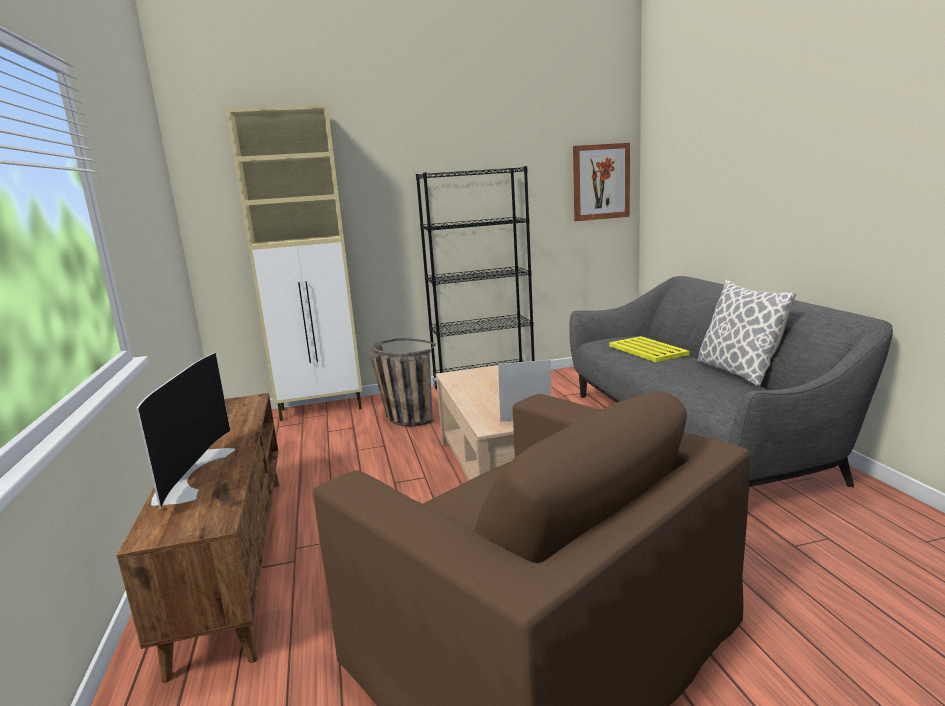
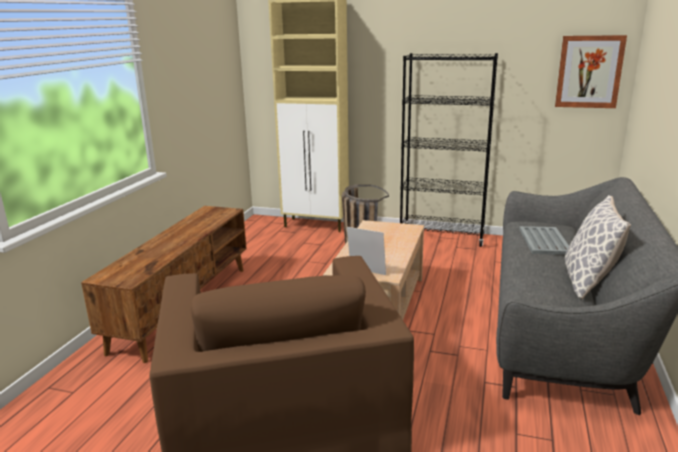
camera: 30 degrees right, 5 degrees up
(190, 473) = (150, 250): television -> none
(648, 350) = (544, 241): yellow tray -> grey tray

